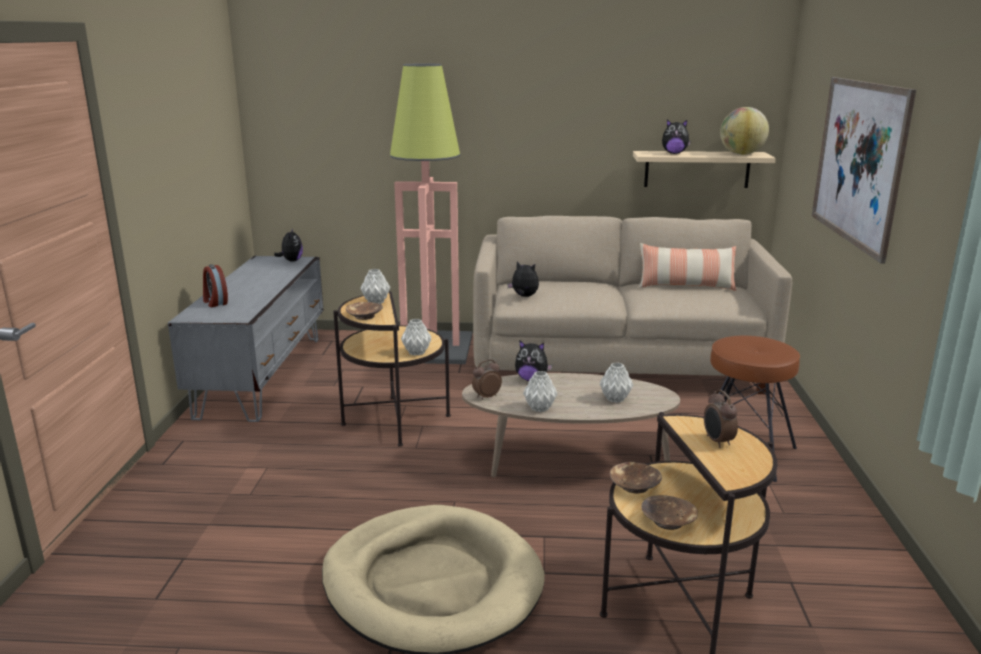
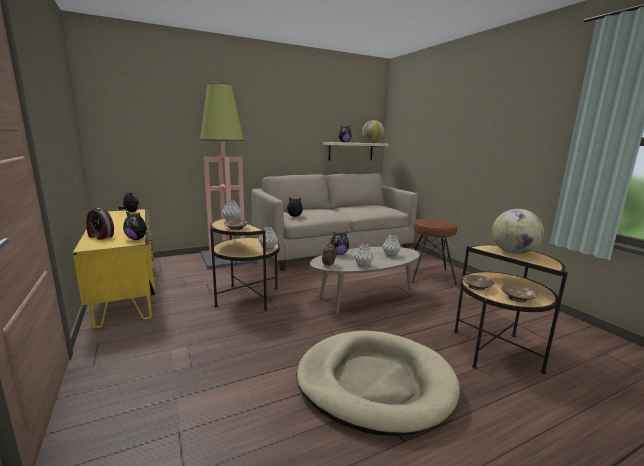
camera: 30 degrees left, 5 degrees down
(248, 312) = (137, 239): none -> plush toy
(263, 375) = (127, 289): grey tv stand -> yellow tv stand
(686, 286) = (362, 206): pillow -> none
(717, 442) = (513, 252): alarm clock -> globe
(857, 162) = (454, 134): picture -> none

